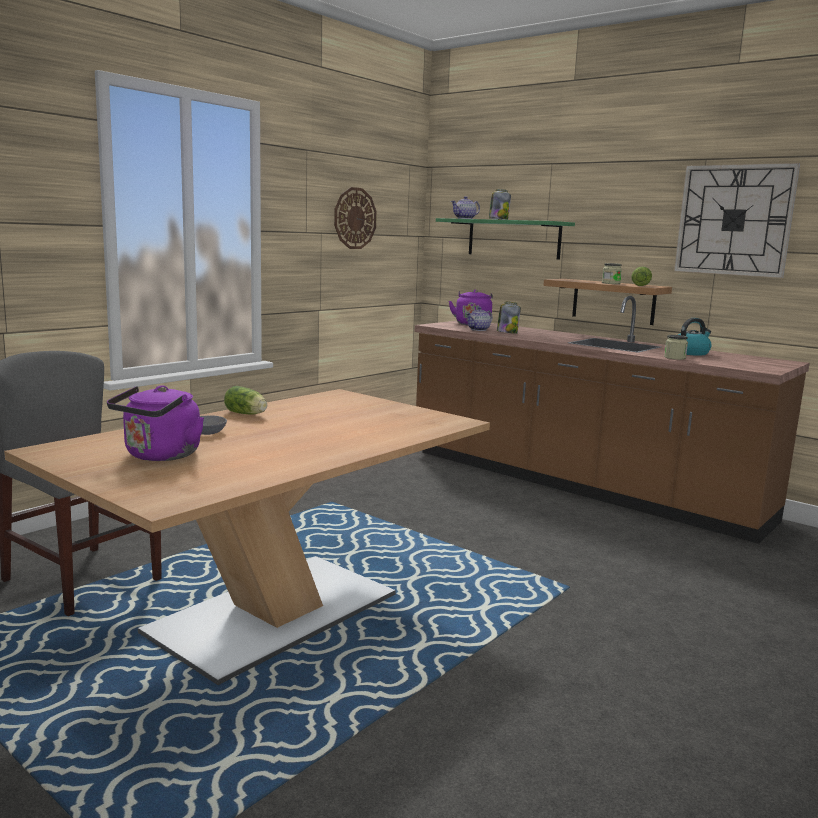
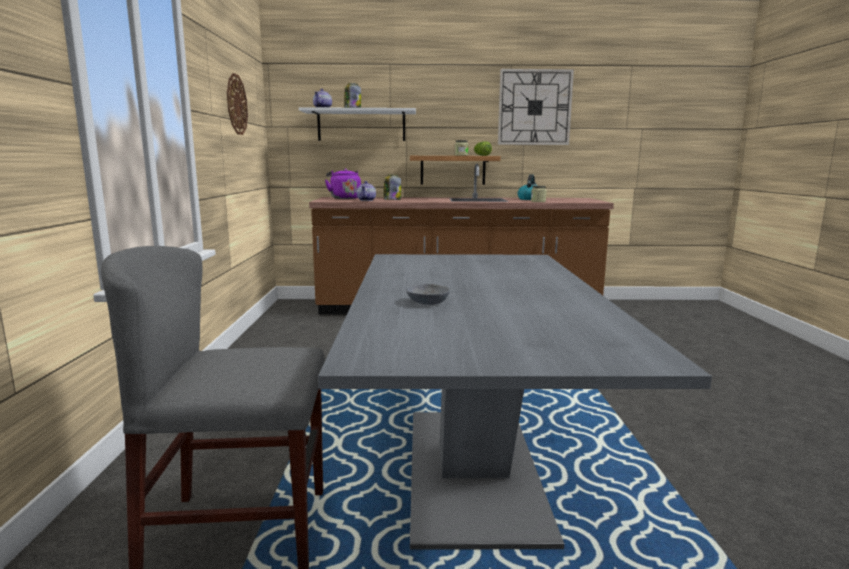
camera: 40 degrees left, 0 degrees up
(160, 456) = (481, 329): purple kettle -> none
(247, 414) = (394, 283): lettuce -> none
(274, 614) = (473, 470): brown dining table -> grey dining table
(513, 239) = (361, 126): green shelf -> white shelf

